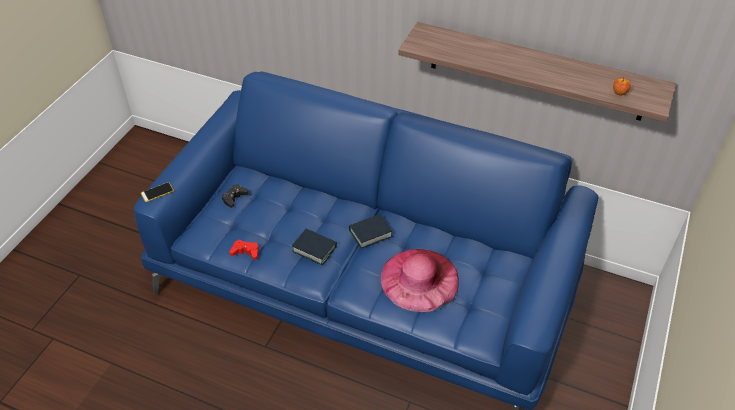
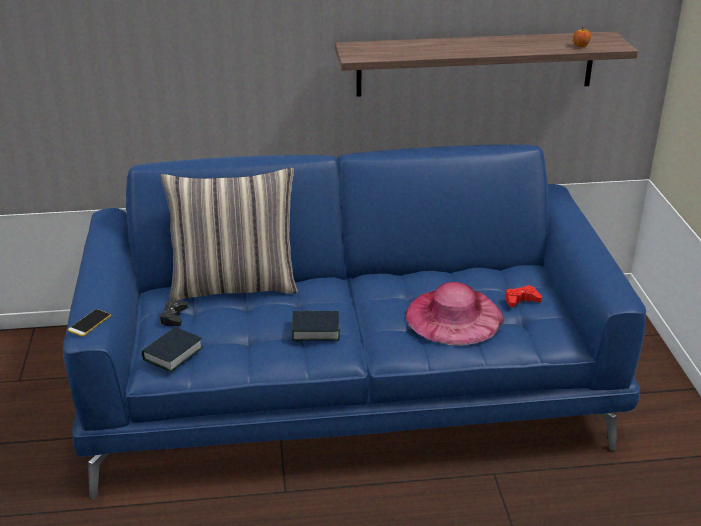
camera: 30 degrees left, 15 degrees down
(246, 252) = (236, 360): red game controller -> red game controller (521, 300)
(293, 185) = (235, 285): none -> pillow
(370, 233) = (364, 297): book -> book (173, 354)

